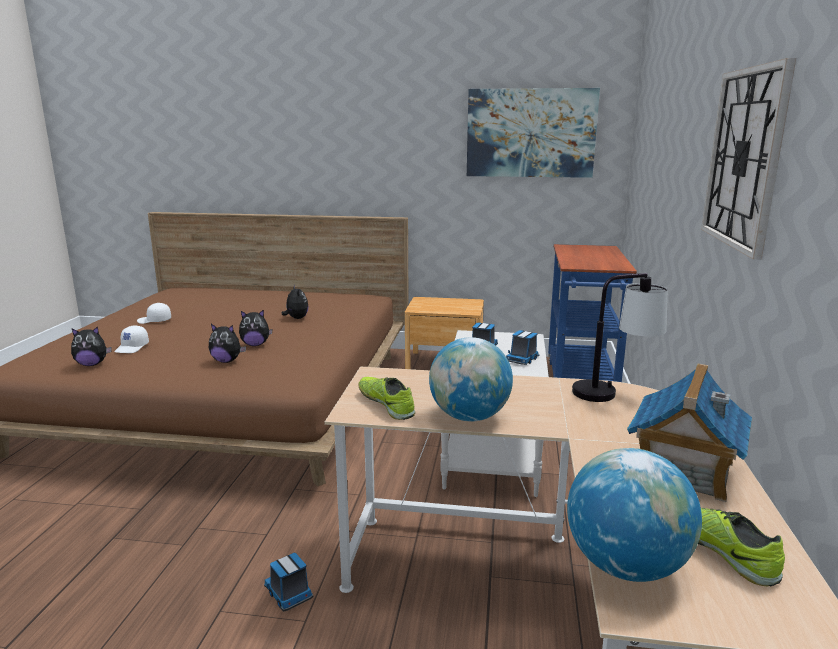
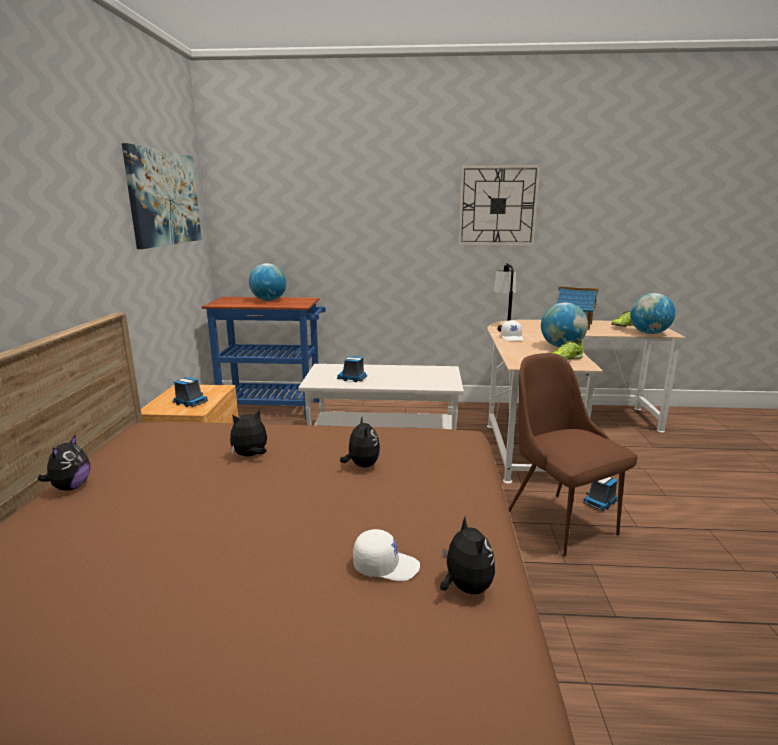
camera: 95 degrees left, 0 degrees up
(154, 321) = (221, 592): white cap -> white cap (512, 338)
(227, 361) = (421, 473): plush toy -> plush toy (70, 487)
(263, 542) = (559, 522): none -> brown chair
(522, 359) = (375, 369): toy truck -> toy truck (190, 403)
(599, 257) = (269, 300): none -> globe

